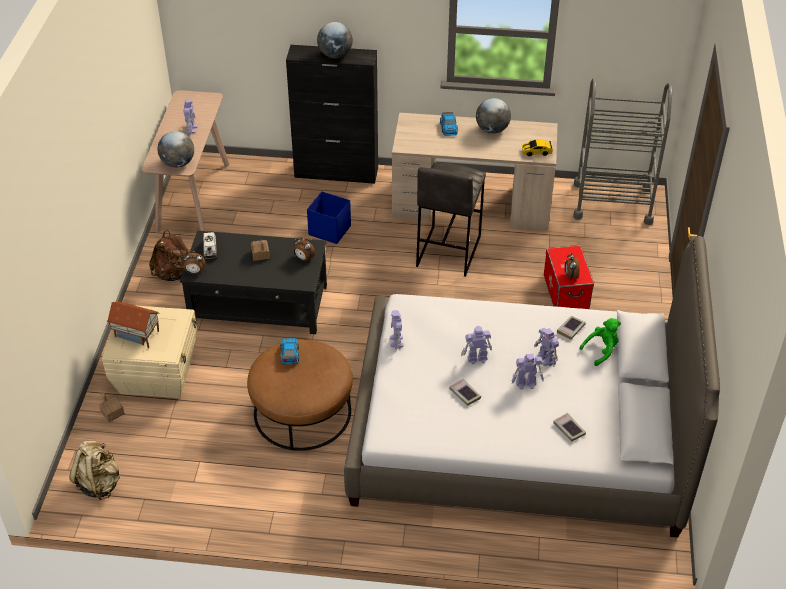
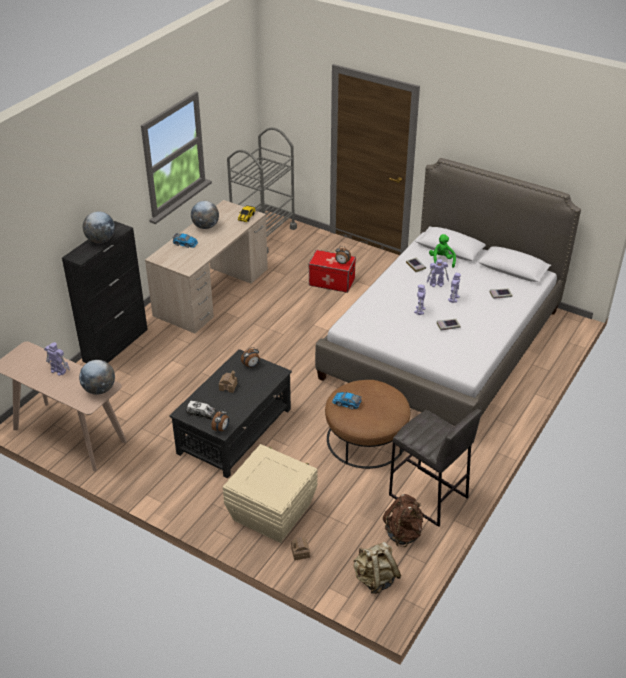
camera: 65 degrees left, 5 degrees down
(136, 335) = (268, 485): toy house -> none
(175, 274) = (160, 472): brown backpack -> brown backpack (403, 533)
(329, 230) = (181, 369): blue storage box -> none
(396, 342) = (382, 340): toy robot -> none
(447, 251) = (252, 318): grey stool -> grey stool (428, 497)

